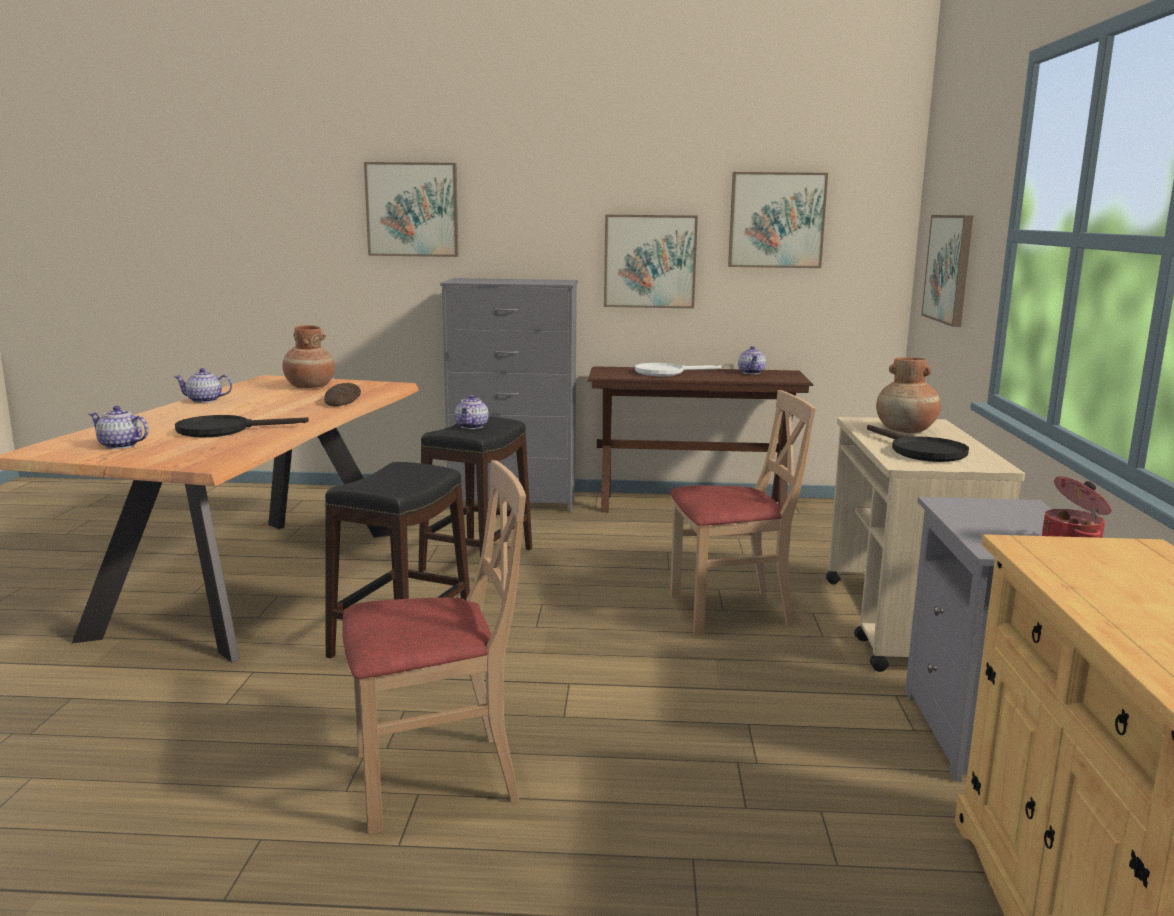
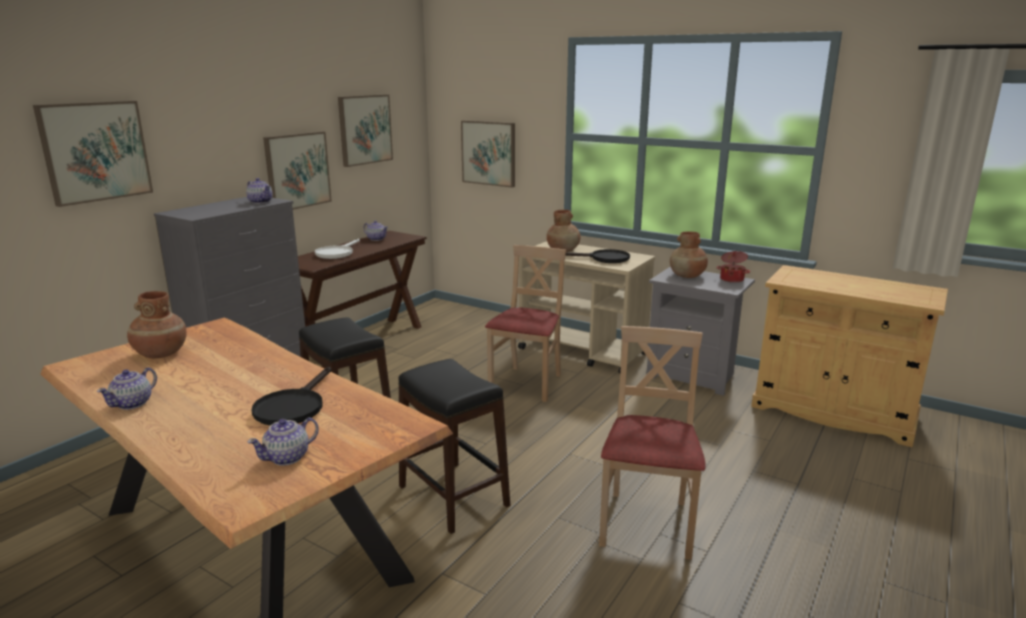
camera: 60 degrees left, 5 degrees up
(343, 400) = (249, 349): bread -> none
(472, 426) = (340, 332): teapot -> teapot (260, 202)
(1005, 515) = (687, 276): none -> brown vase

